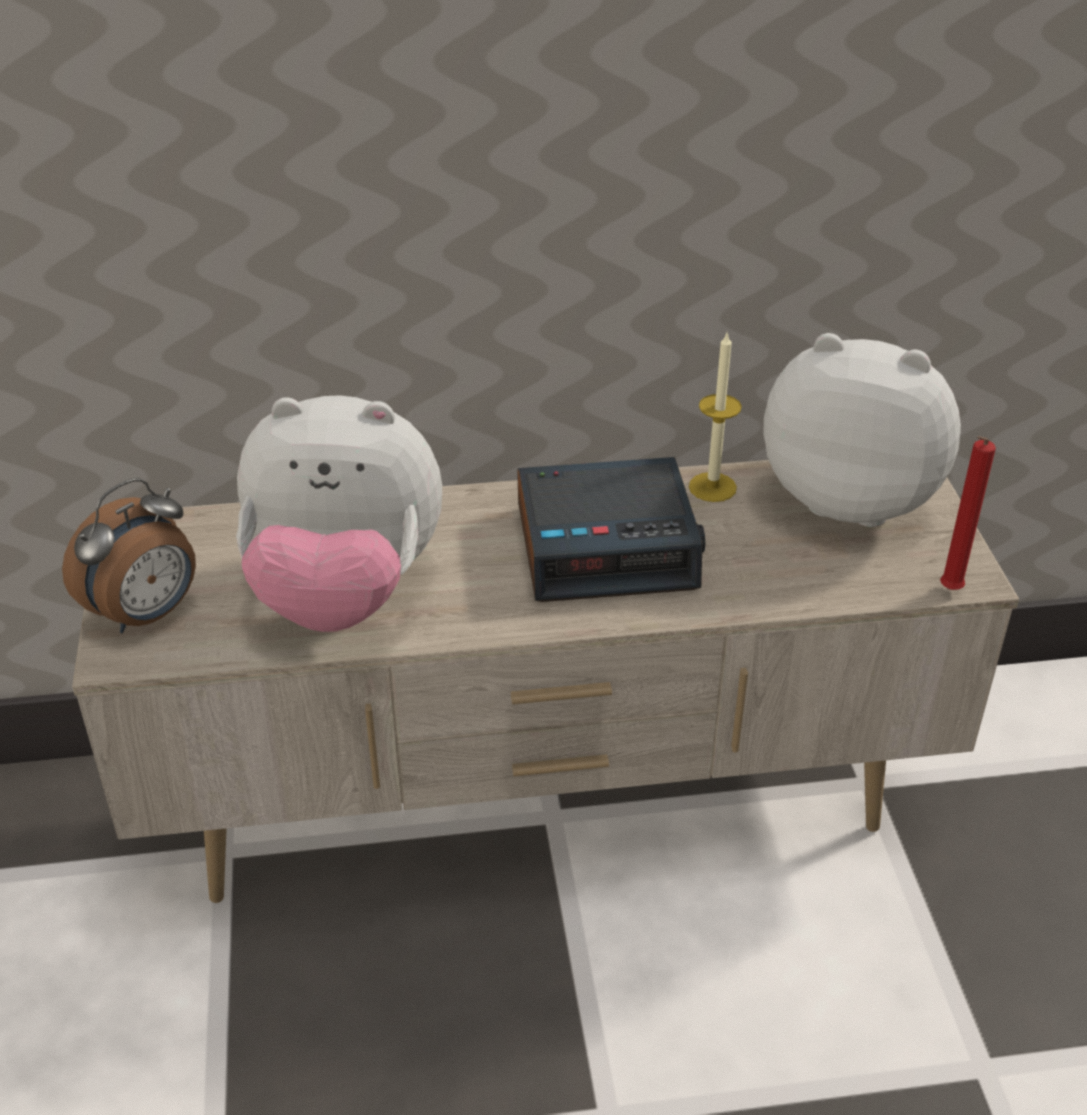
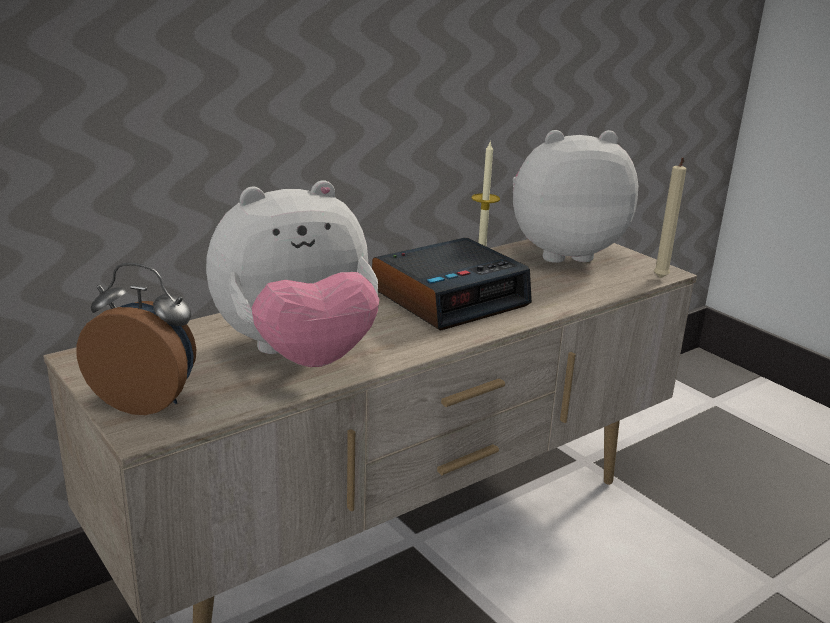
camera: 30 degrees left, 15 degrees down
(147, 614) = (147, 401): alarm clock -> alarm clock turned 90 degrees counterclockwise
(948, 591) = (660, 279): red candle -> beige candle

